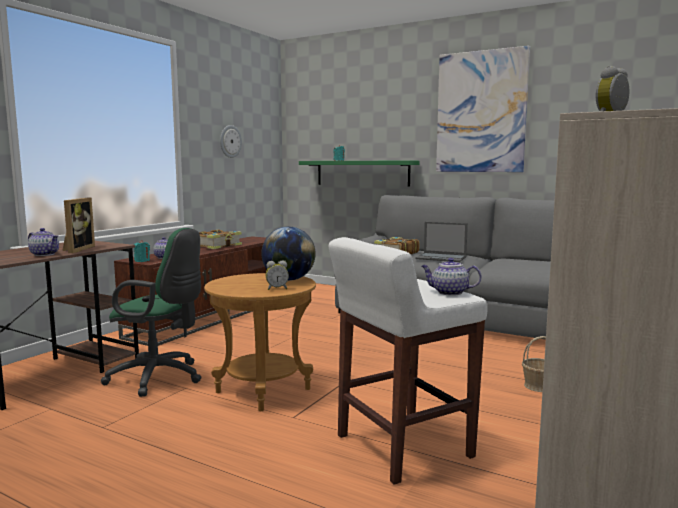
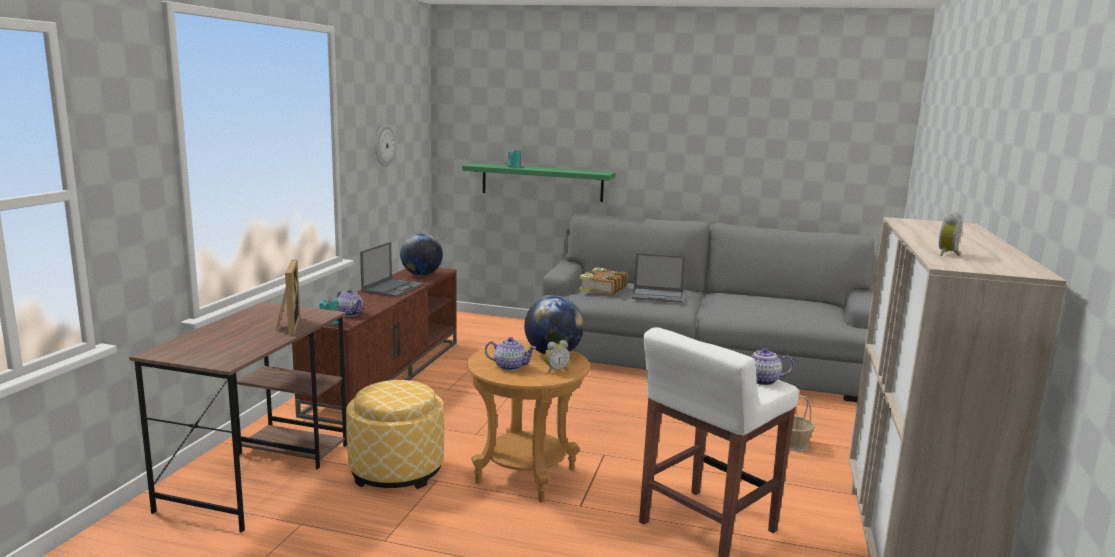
camera: 15 degrees left, 5 degrees up
(44, 254) = (262, 339): teapot -> teapot (509, 366)
(160, 378) = (396, 470): green office chair -> ottoman
(218, 246) = (393, 288): book -> laptop
(251, 240) = (421, 275): none -> globe
(481, 112) = (691, 122): picture -> none

